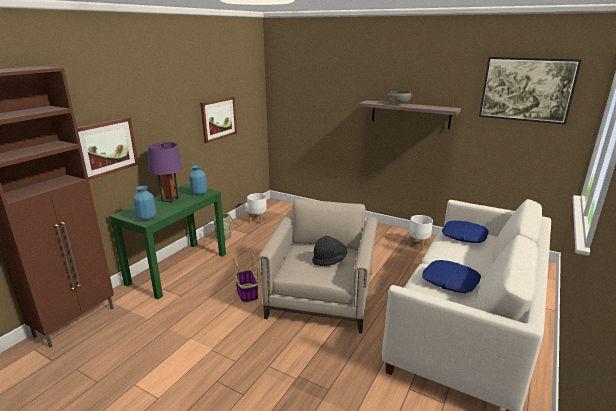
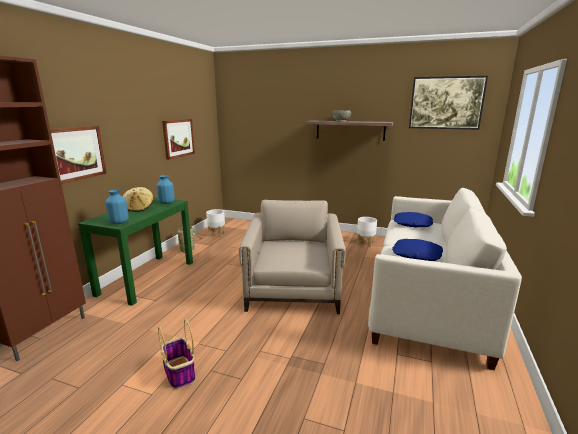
camera: 10 degrees left, 5 degrees down
(170, 199) = (139, 208): purple table lamp -> beige hat
(247, 293) = (222, 292): basket -> basket (179, 372)
(329, 260) = (302, 251): black hat -> none

